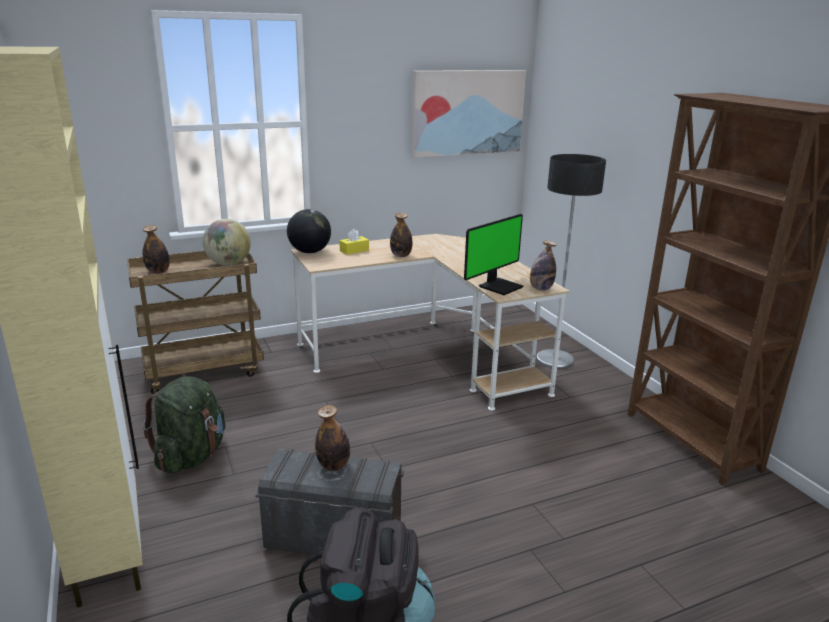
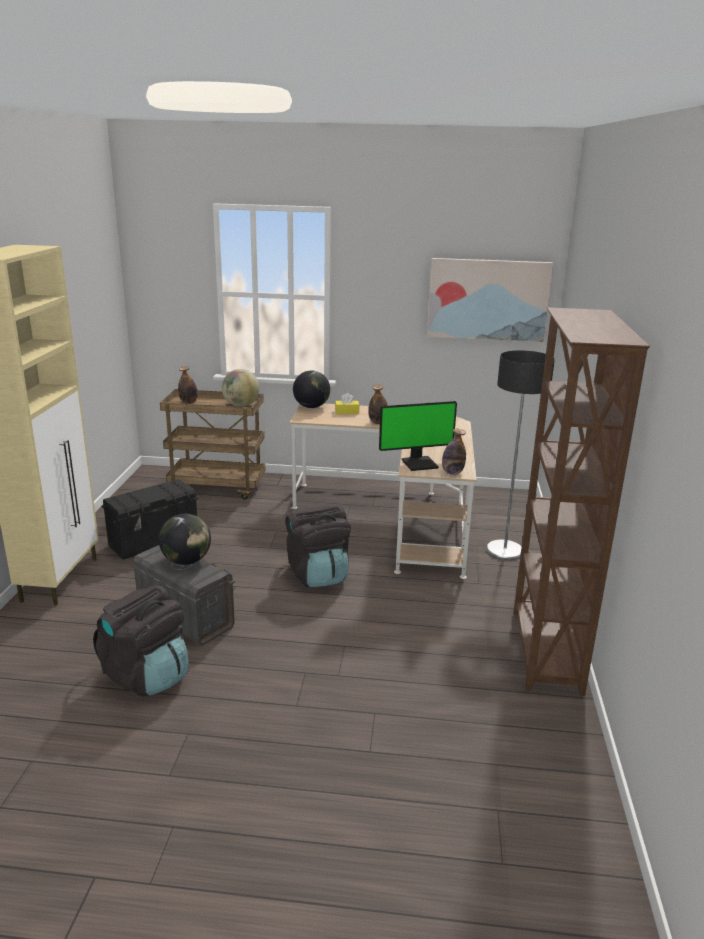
camera: 30 degrees right, 0 degrees up
(191, 456) = (154, 541): green backpack -> black storage box
(333, 465) = (186, 561): bottle -> globe
(421, 436) = (318, 575): none -> black backpack

